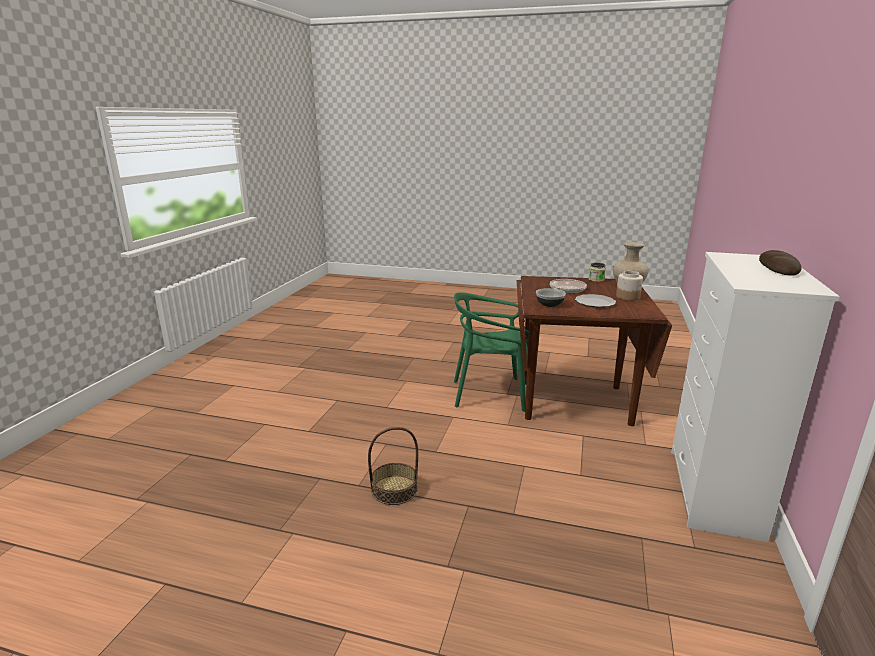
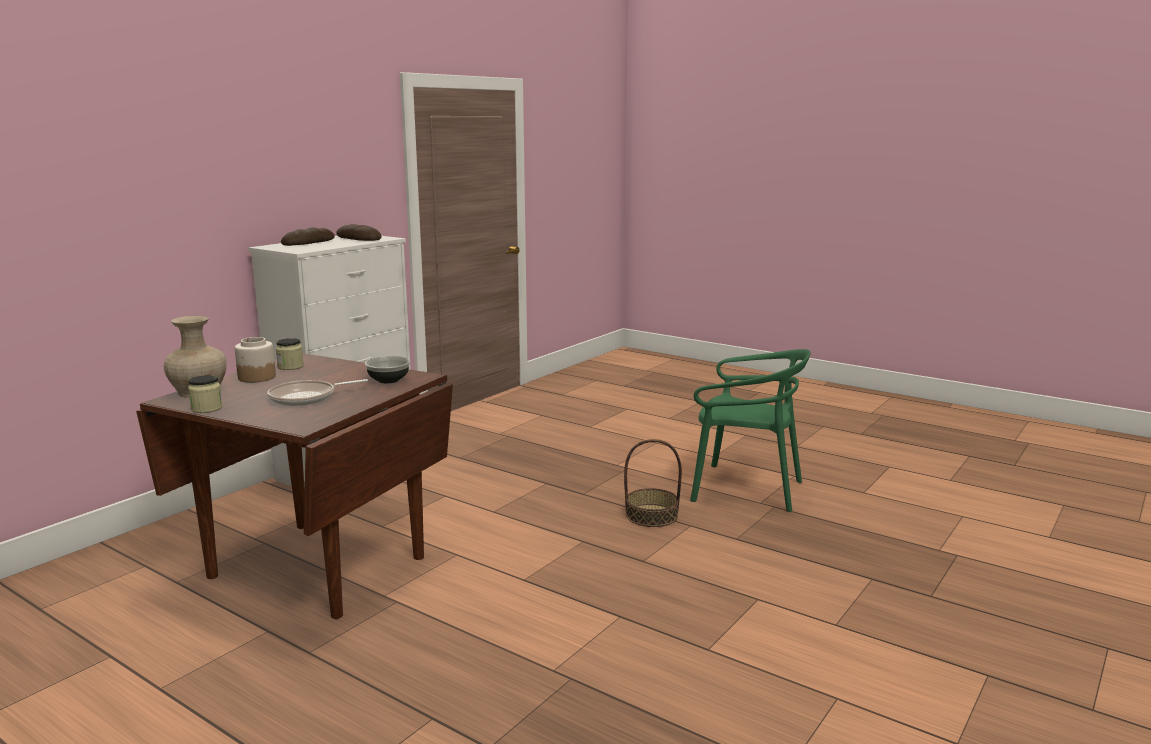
camera: 160 degrees left, 5 degrees down
(489, 394) = (426, 606): green chair -> green chair (745, 489)
(594, 302) = (323, 376): plate -> none
(633, 306) = (290, 366): none -> jar
(771, 280) = (358, 238): none -> bread

